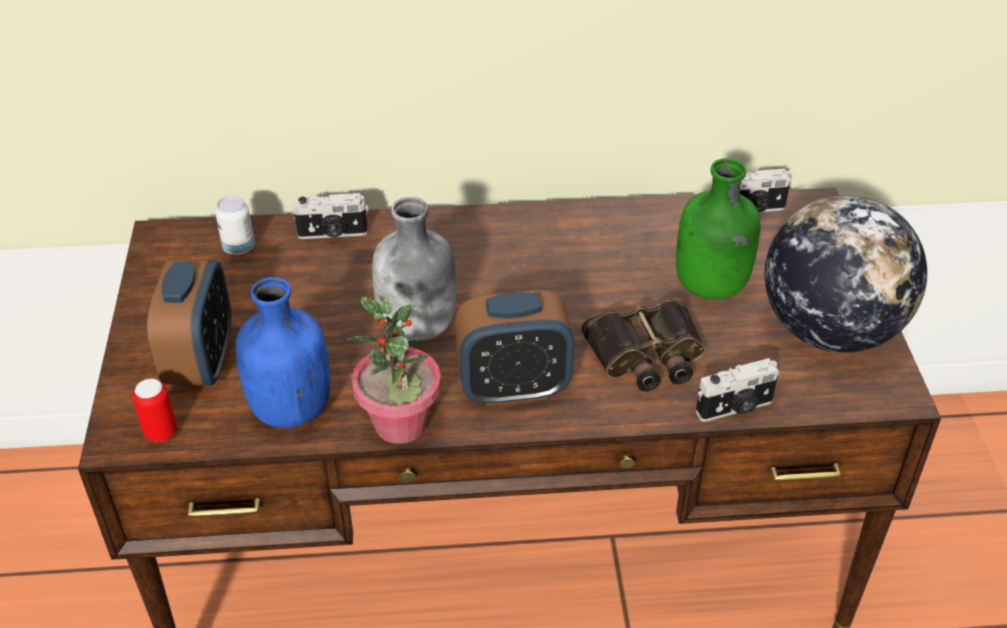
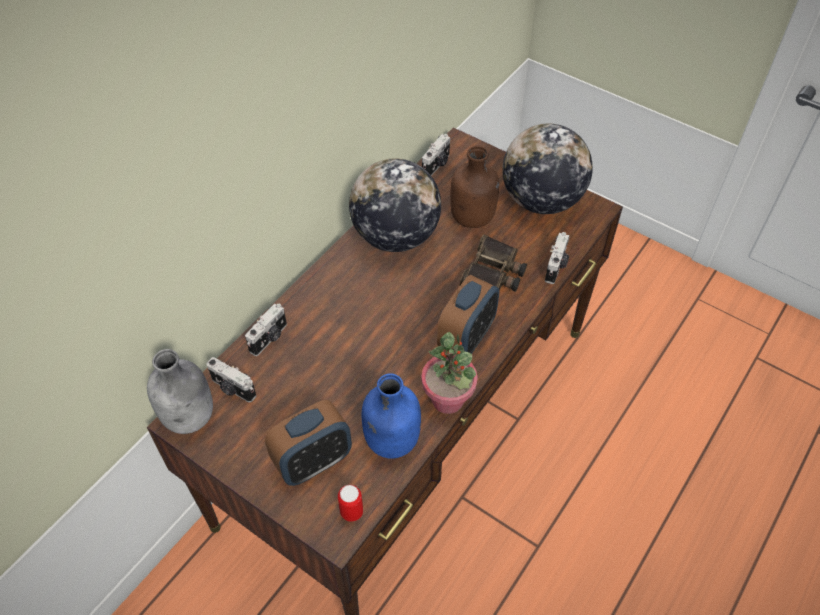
camera: 50 degrees left, 10 degrees up
(201, 362) = (313, 461): alarm clock -> alarm clock turned 105 degrees clockwise
(239, 247) = (232, 389): can -> camera
(418, 327) = (385, 347): grey bottle -> grey bottle (190, 417)
(593, 241) = (395, 236): none -> globe
(710, 287) = (473, 218): green bottle -> brown bottle

